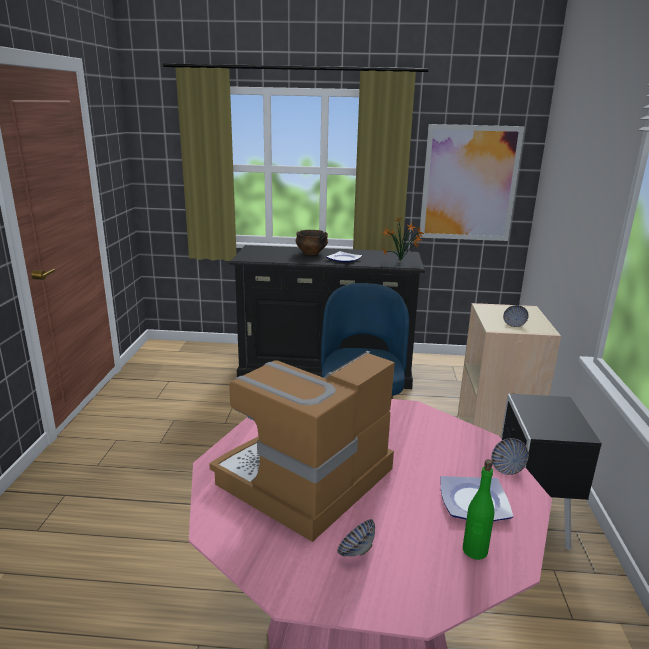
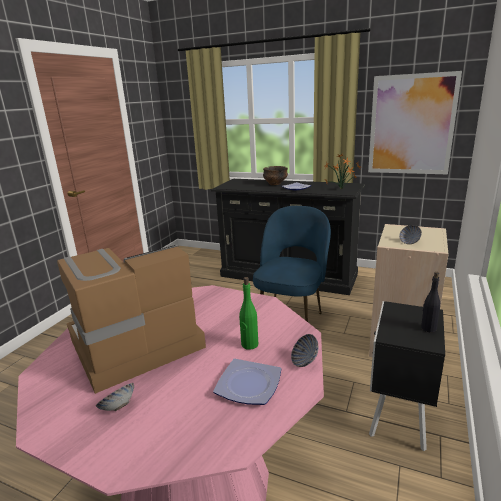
camera: 20 degrees right, 0 degrees up
(474, 551) = (212, 427): green bottle -> green bottle (249, 344)
(570, 418) = (428, 328): none -> black bottle

